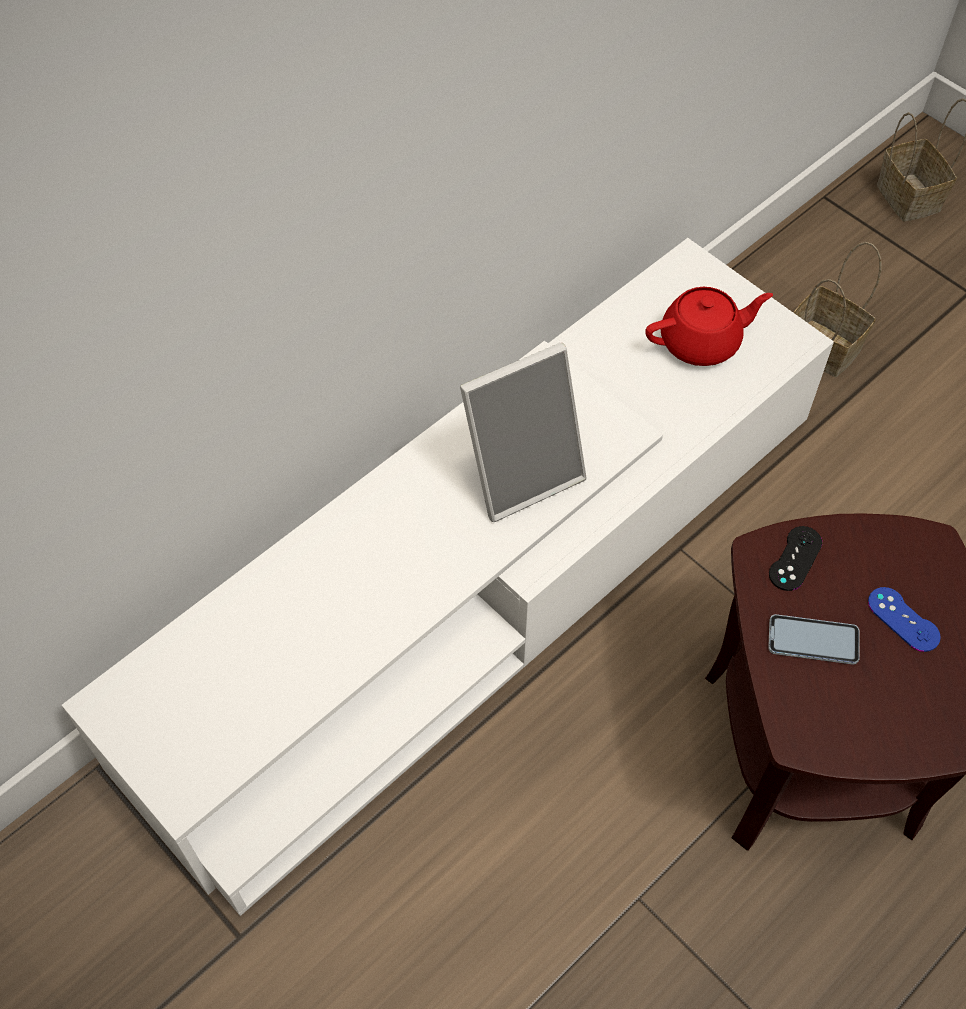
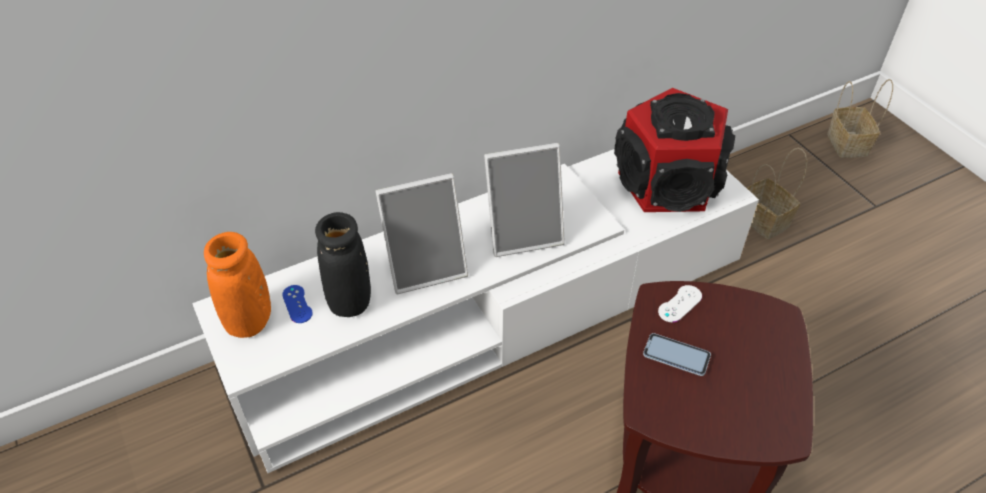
camera: 15 degrees right, 10 degrees down
(162, 713) = (249, 320): none -> orange vase
(303, 644) = (350, 301): none -> black vase
(396, 560) = (426, 266): none -> picture frame
(701, 342) = (668, 184): red teapot -> speaker
(795, 558) = (680, 304): black game controller -> white game controller
(903, 619) = (745, 356): blue game controller -> blue game controller (297, 304)

